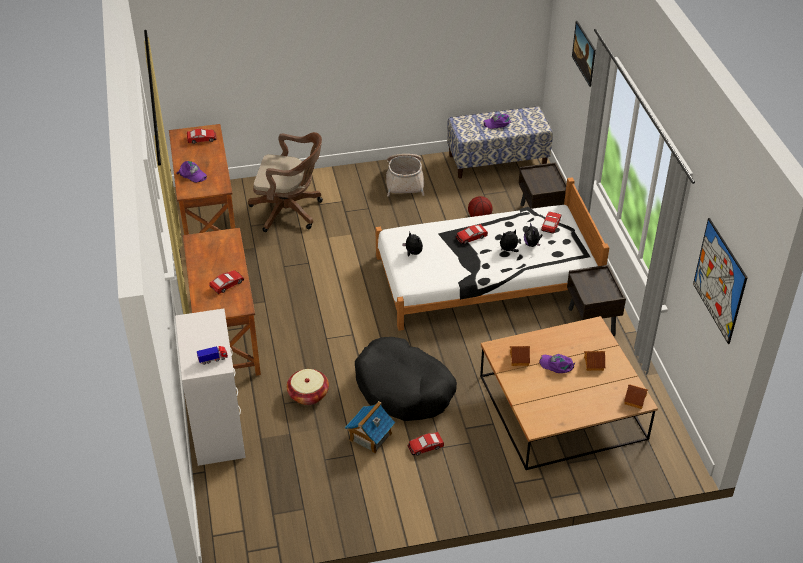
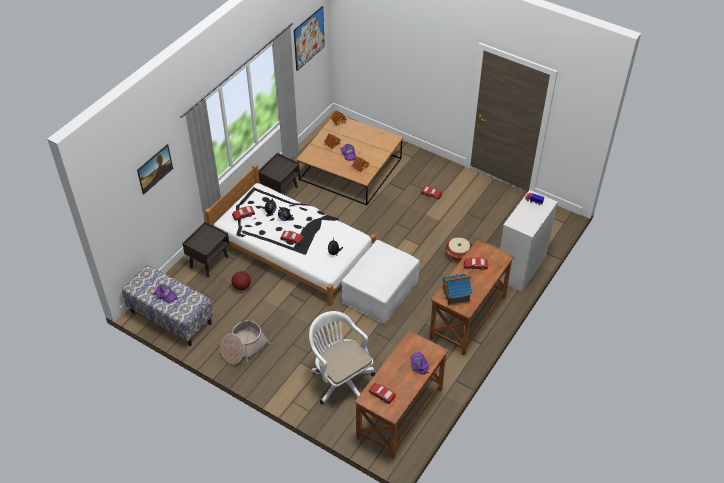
camera: 135 degrees left, 5 degrees up
(290, 211) = (340, 379): brown office chair -> white office chair
(345, 298) = (380, 292): none -> white ottoman
(370, 437) = (451, 214): toy house -> toy house (456, 294)
(404, 389) = (409, 224): black dog bed -> none

